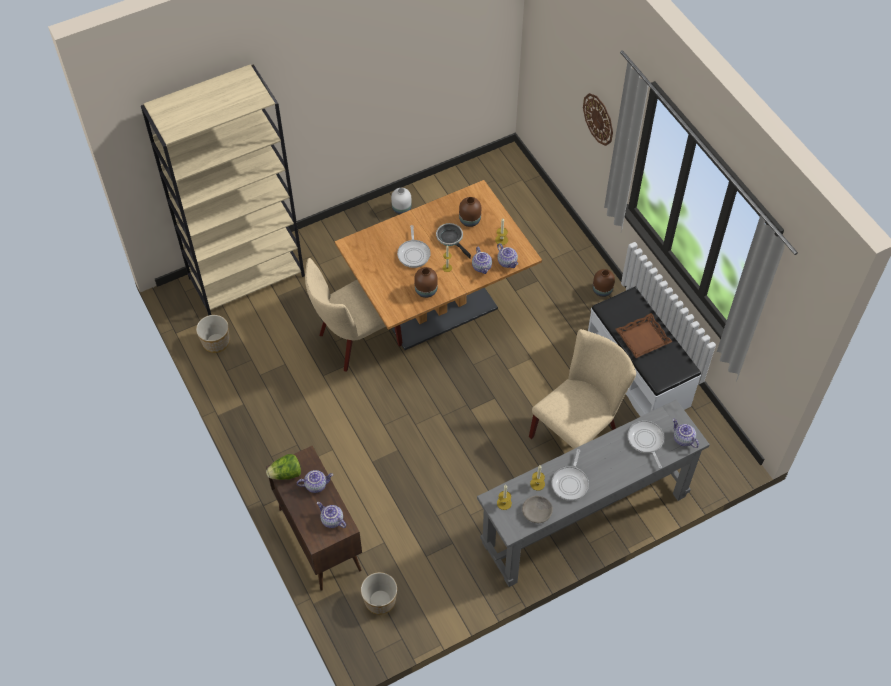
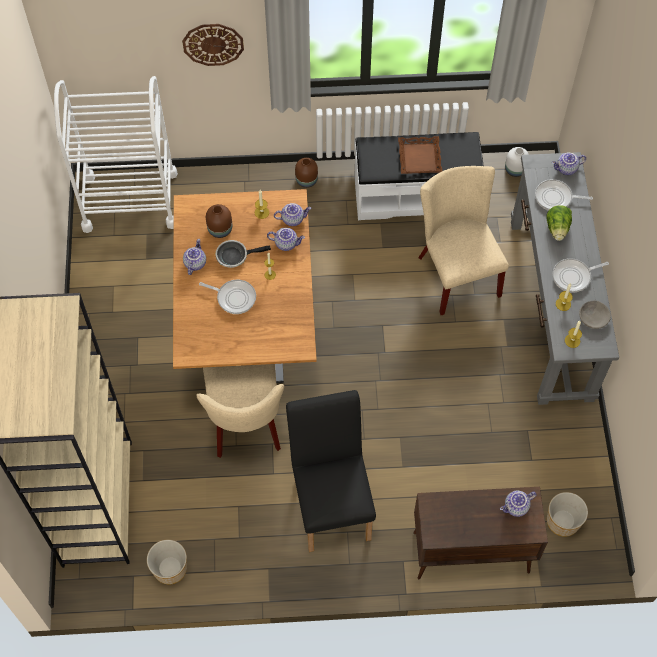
camera: 65 degrees left, 5 degrees up
(286, 474) = (441, 531): lettuce -> lettuce (557, 229)
(316, 484) = (467, 507): teapot -> teapot (194, 263)
(317, 424) = (331, 502): none -> black chair
(401, 209) = (98, 312): white vase -> white vase (515, 170)
(426, 290) = (288, 305): brown vase -> none
(509, 185) = (130, 200): none -> white cart
(570, 482) = (573, 276): frying pan -> frying pan turned 120 degrees clockwise

